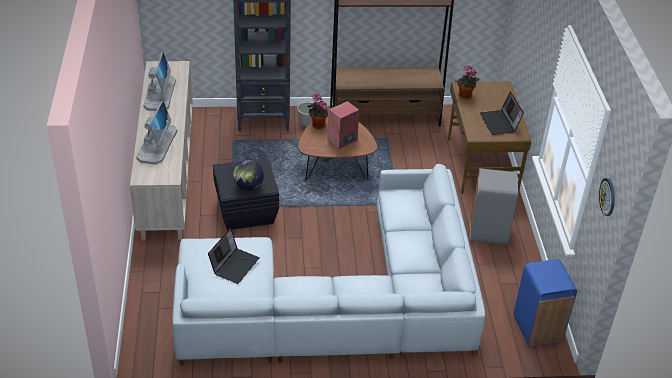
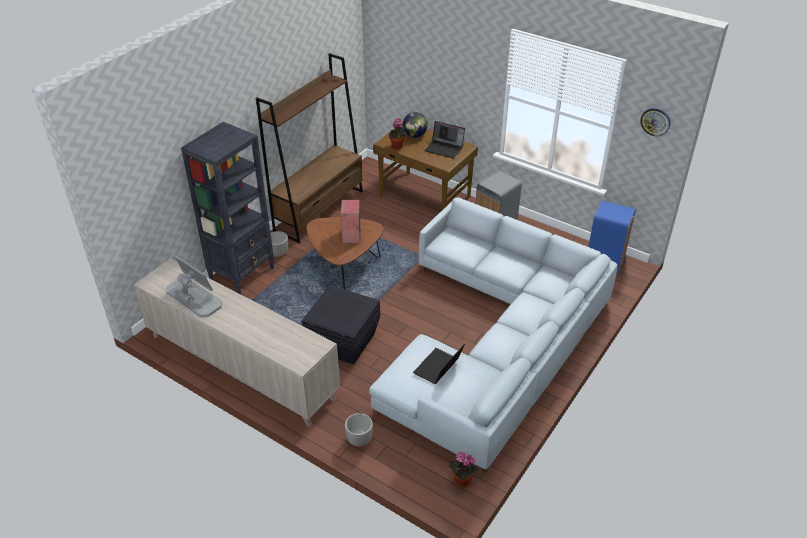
camera: 50 degrees left, 0 degrees up
(152, 274) = (359, 440): none -> planter
(157, 144) = (264, 332): monitor -> none
(234, 265) = (438, 368): laptop -> laptop turned 120 degrees counterclockwise
(248, 186) = (354, 313): globe -> globe (414, 135)
(317, 125) = (318, 239): potted plant -> potted plant (461, 481)

